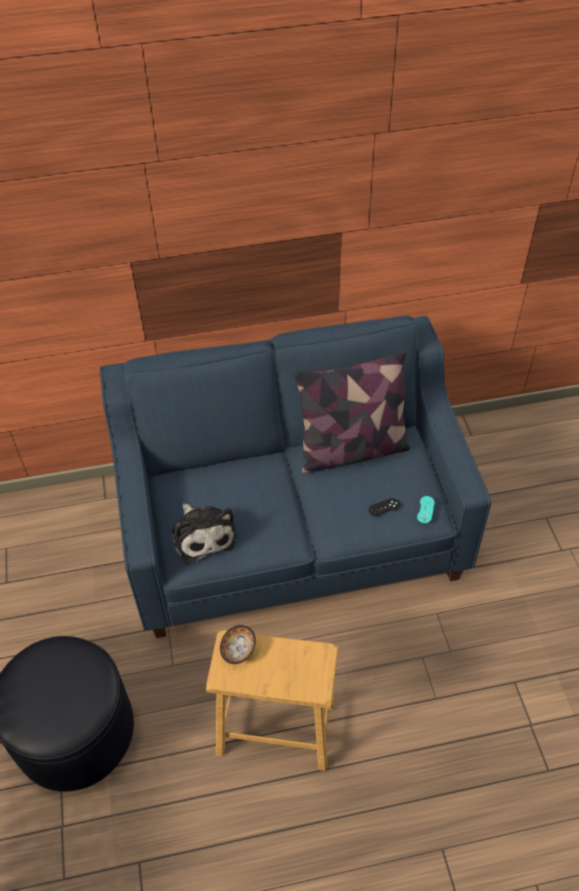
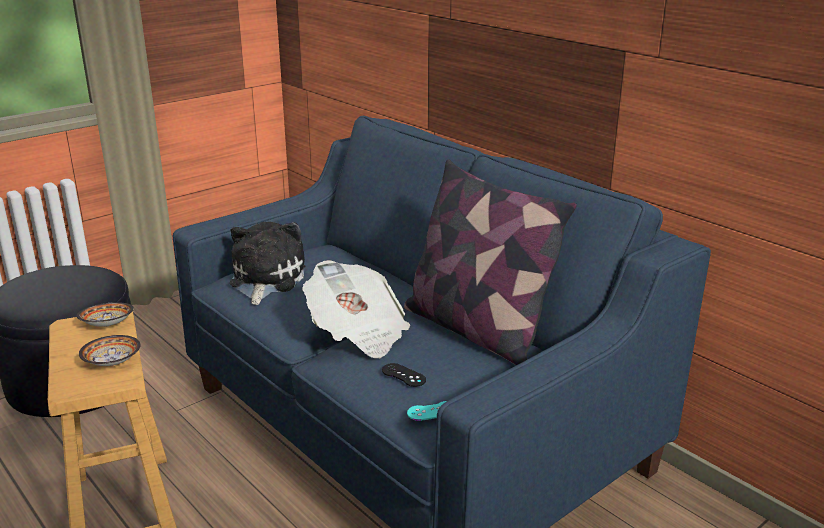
camera: 60 degrees right, 25 degrees down
(202, 535) = (265, 280): plush toy -> plush toy turned 150 degrees clockwise
(297, 656) = (112, 362): none -> bowl
(319, 510) = (358, 332): none -> newspaper

